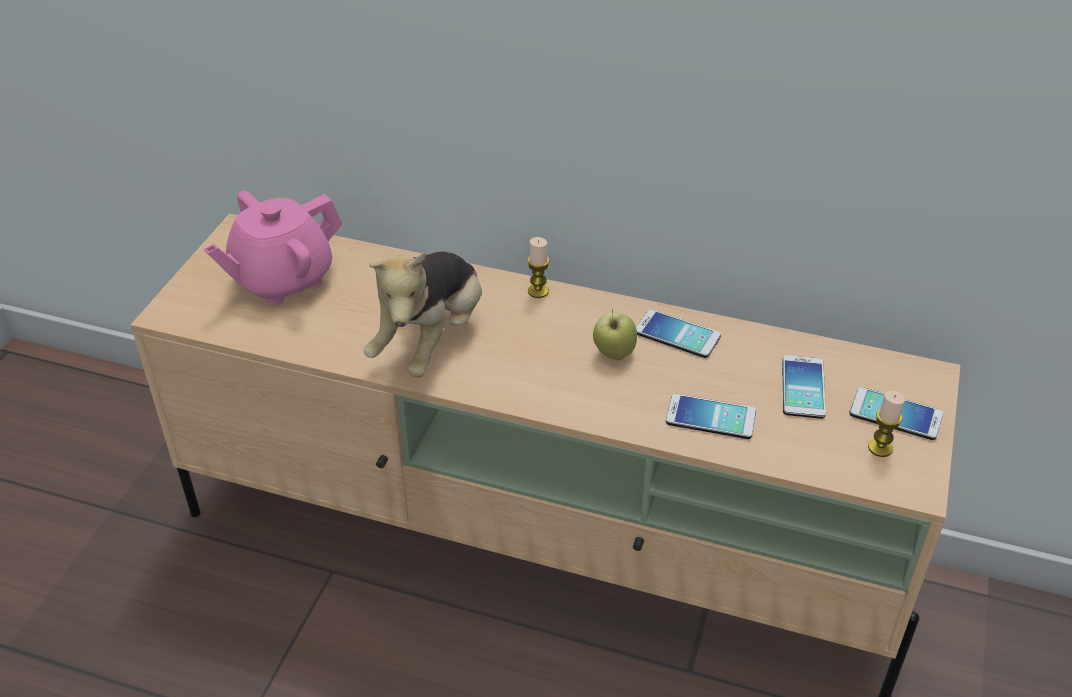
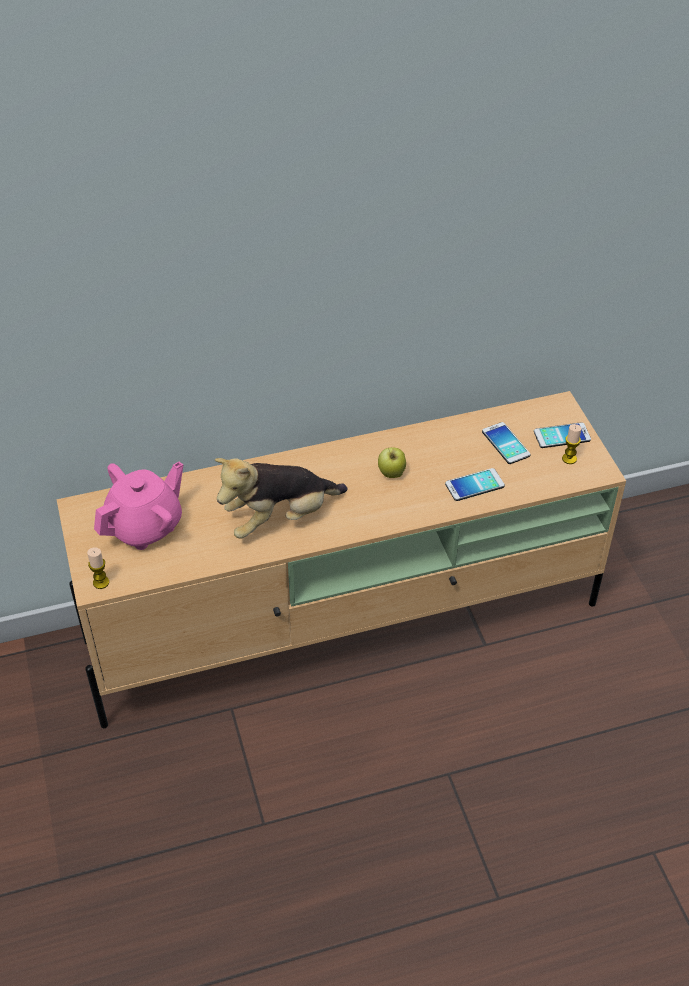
camera: 35 degrees left, 5 degrees up
(282, 279) = (145, 526): pink teapot -> pink teapot turned 150 degrees counterclockwise
(431, 340) = (280, 518): plush toy -> plush toy turned 75 degrees clockwise
(538, 291) = (312, 456): candle -> candle (101, 582)
(677, 335) = (415, 445): phone -> none

